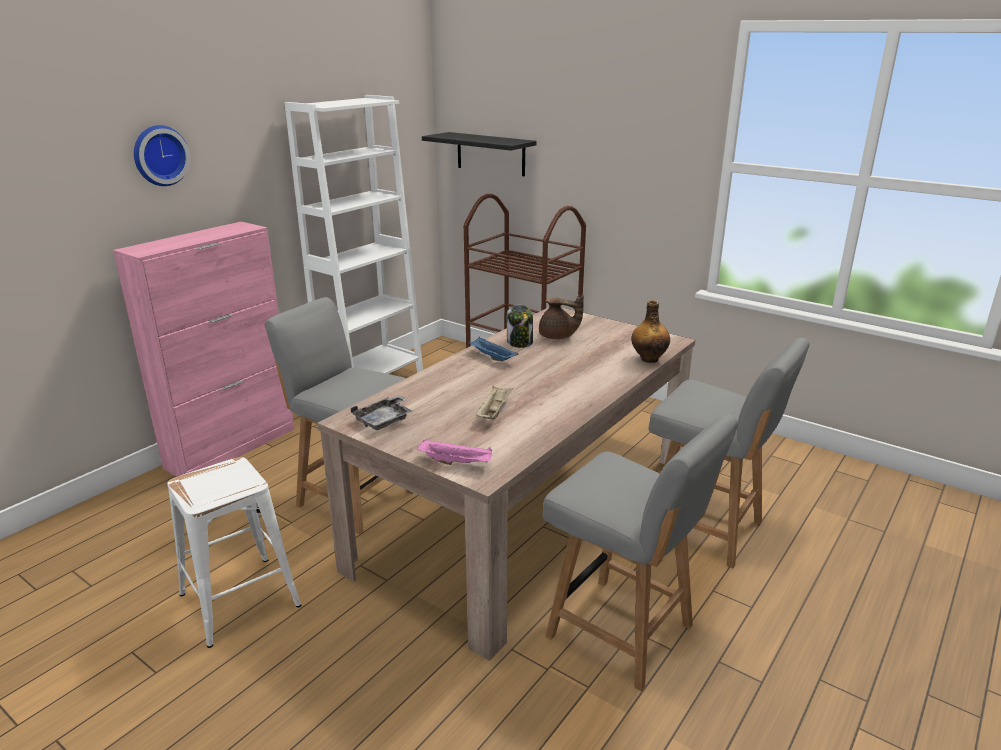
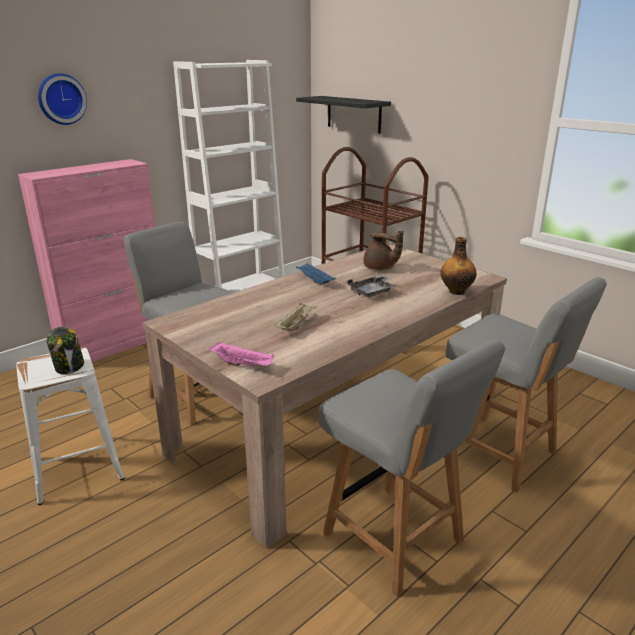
camera: 10 degrees right, 0 degrees up
(384, 420) = (198, 325): grey tray -> grey tray (372, 292)
(520, 342) = (344, 271): jar -> jar (69, 367)

